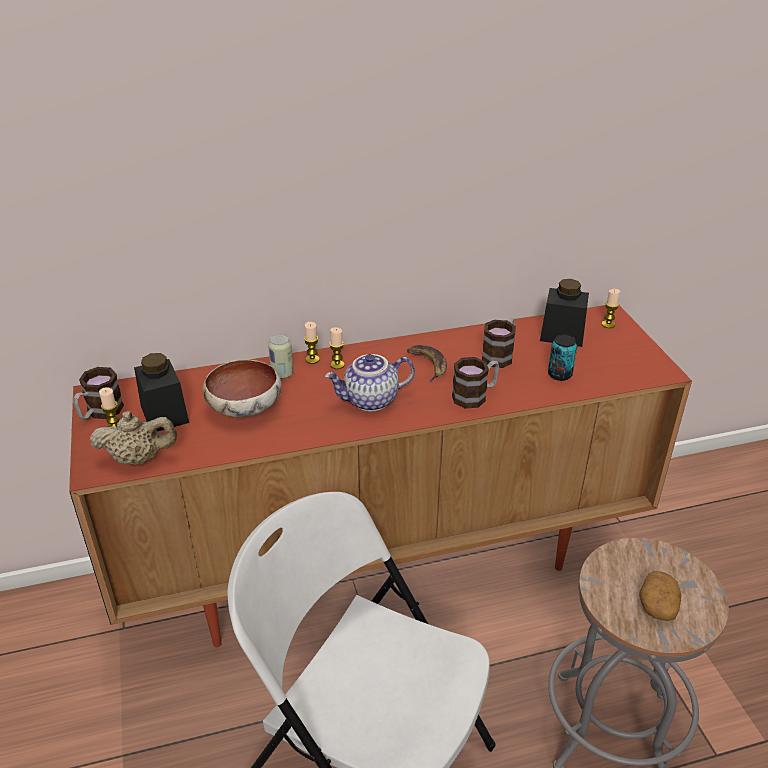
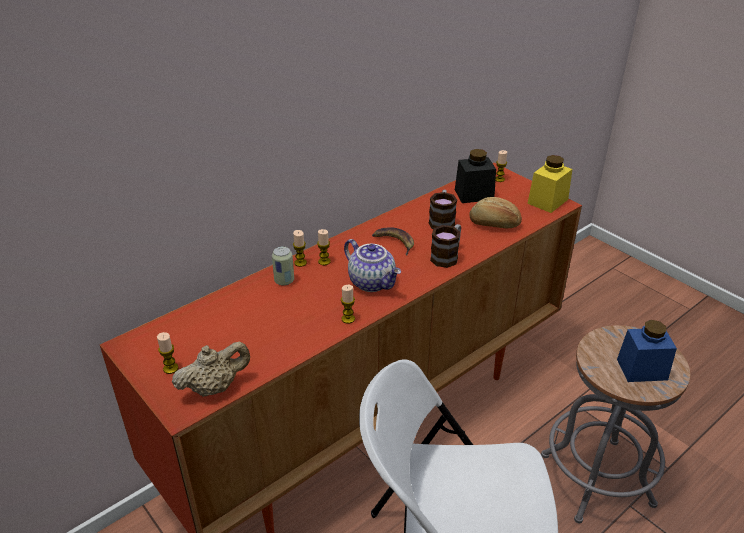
camera: 25 degrees left, 0 degrees up
(100, 412) = (145, 360): mug -> none
(164, 414) = (207, 343): black jar -> none
(246, 407) = (275, 316): bowl -> none
(315, 431) = (348, 319): none -> candle
(370, 401) = (373, 282): teapot -> teapot turned 90 degrees counterclockwise
(559, 374) = (494, 224): can -> bread
(649, 365) = (547, 201): none -> yellow jar
(657, 605) = (642, 369): potato -> blue jar

